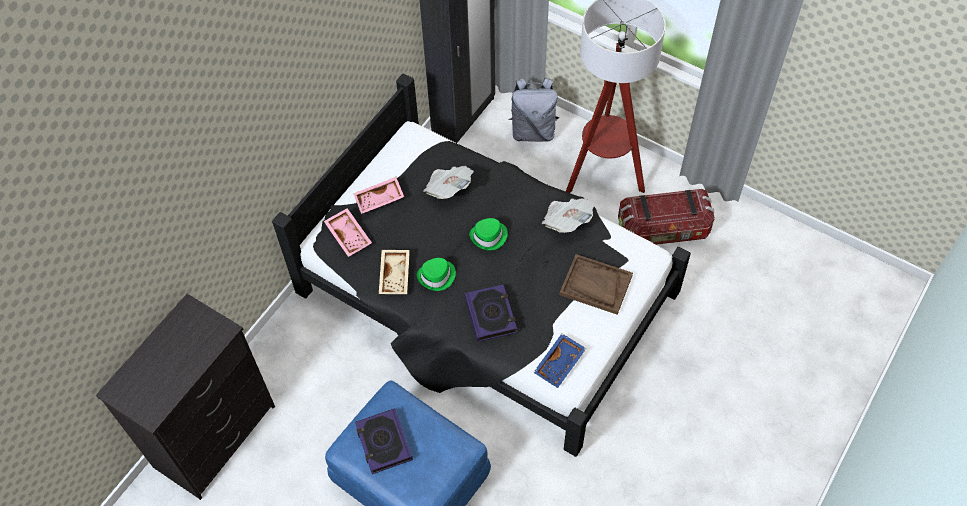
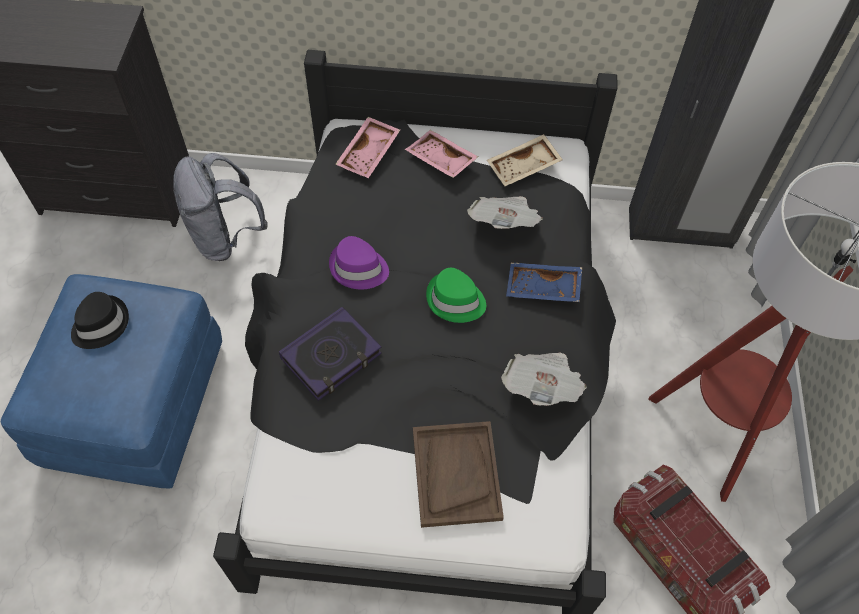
camera: 60 degrees right, 0 degrees up
(383, 443) = (100, 324): book -> black hat
(395, 275) = (337, 225): beige tray -> beige tray (524, 167)
(437, 276) = (358, 268): green hat -> purple hat
(533, 131) = (717, 315): grey backpack -> grey backpack (225, 237)
(560, 364) = (297, 482): blue tray -> blue tray (542, 289)

